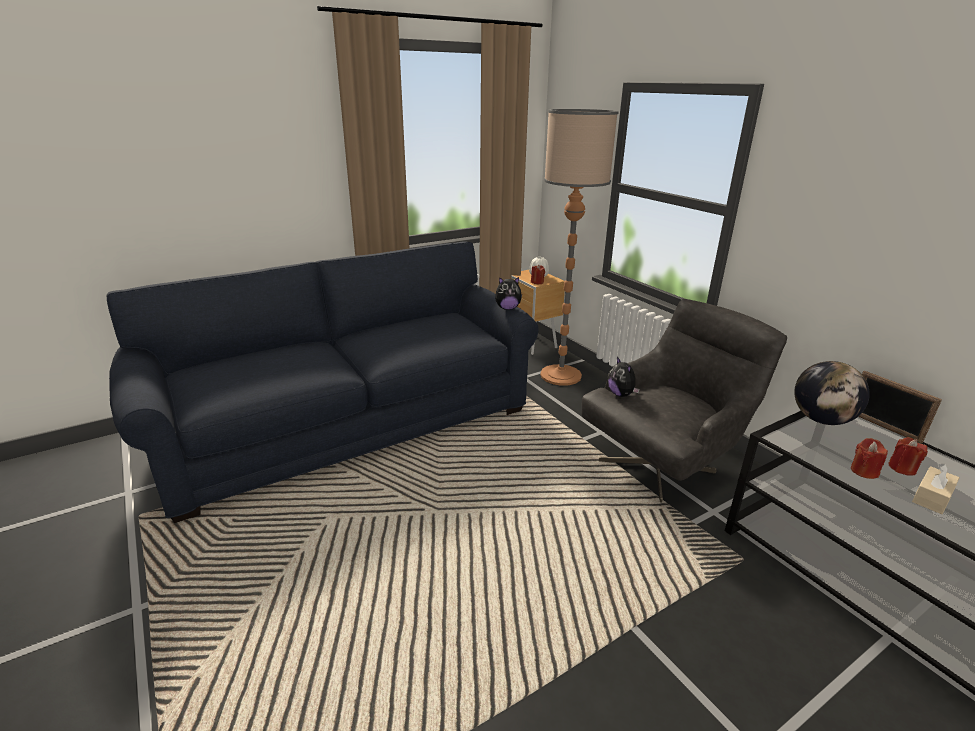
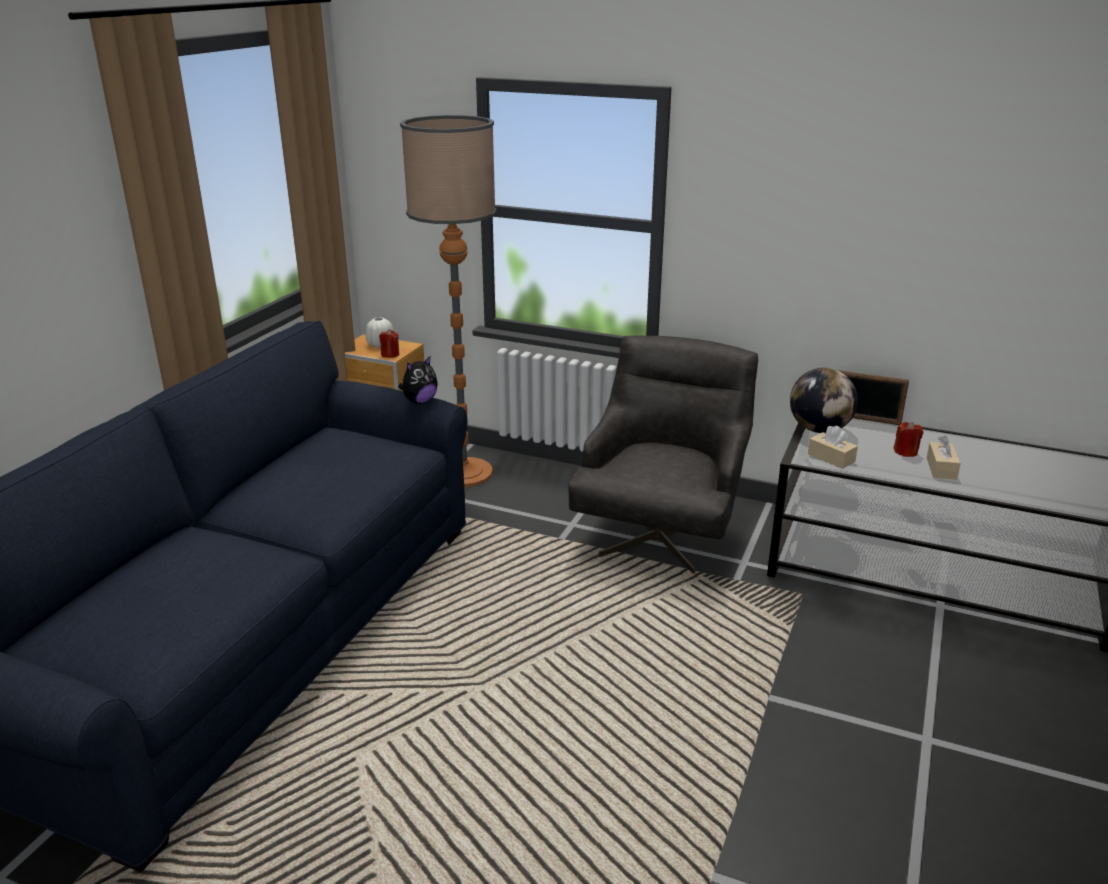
camera: 35 degrees left, 0 degrees up
(621, 394) = (610, 467): plush toy -> none
(808, 446) = (831, 458): none -> beige tissue box
(864, 471) = (885, 465): red candle -> none

